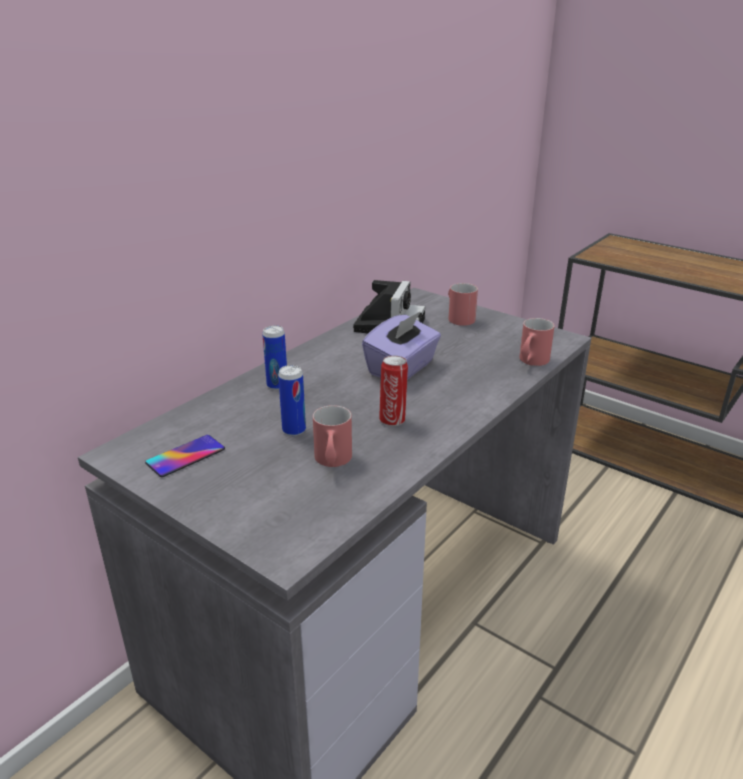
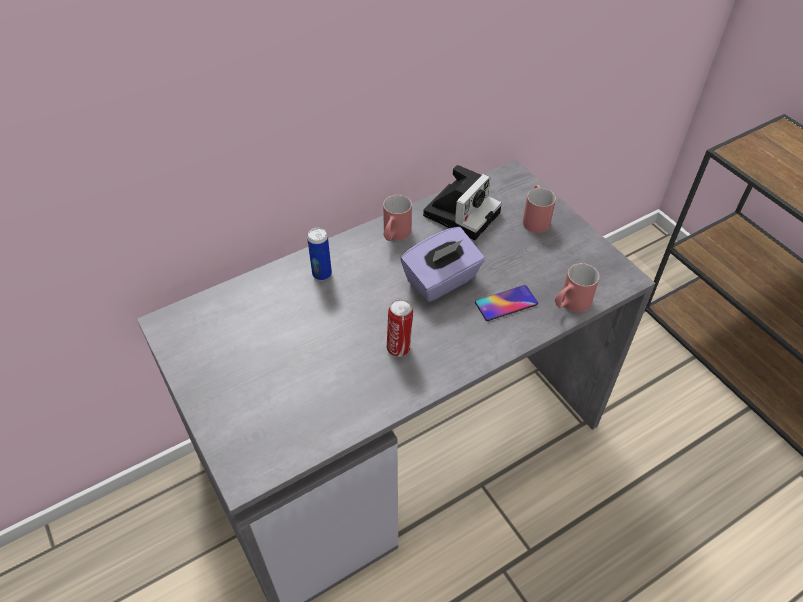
camera: 20 degrees right, 20 degrees up
(185, 456) = (214, 342): phone -> phone (506, 303)
(294, 430) = (311, 336): can -> none
(332, 462) = (324, 385): red mug -> red mug (395, 235)

